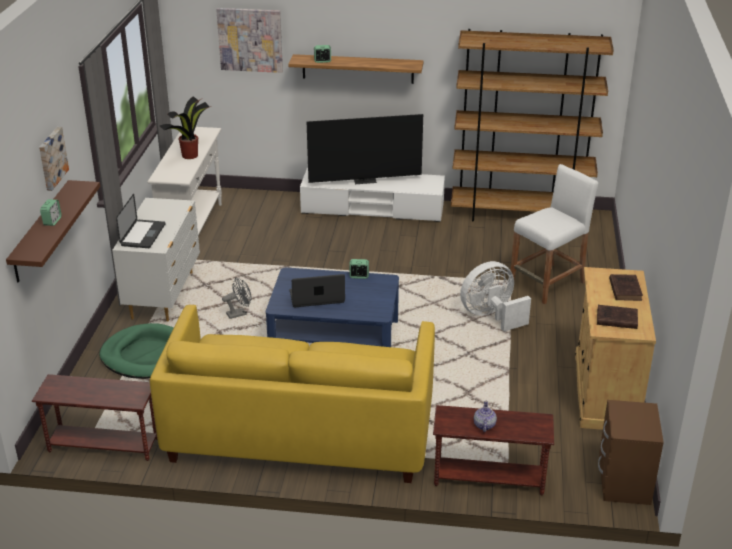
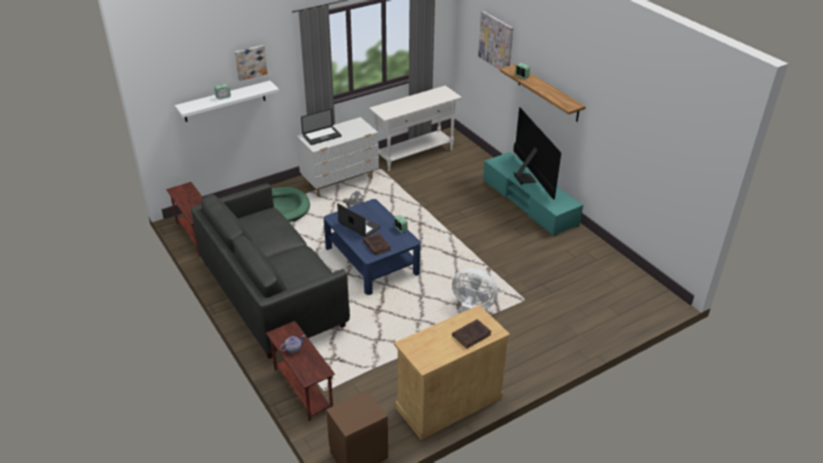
camera: 50 degrees right, 5 degrees up
(41, 231) = (224, 101): brown shelf -> white shelf
(190, 155) = (415, 104): potted plant -> none
(299, 432) = (271, 294): yellow sofa -> grey sofa
(365, 180) = (528, 178): television -> television turned 150 degrees counterclockwise
(372, 208) = (529, 202): white tv stand -> turquoise tv stand
(520, 214) = (615, 265): brown bookcase -> none
(548, 283) = (545, 318): white stool -> none
(615, 319) = (427, 345): brown book -> brown book (376, 245)

